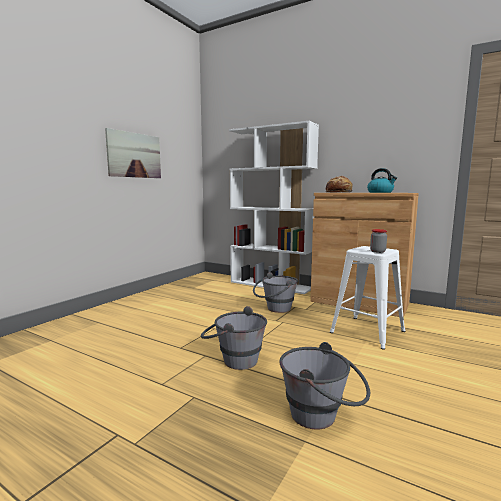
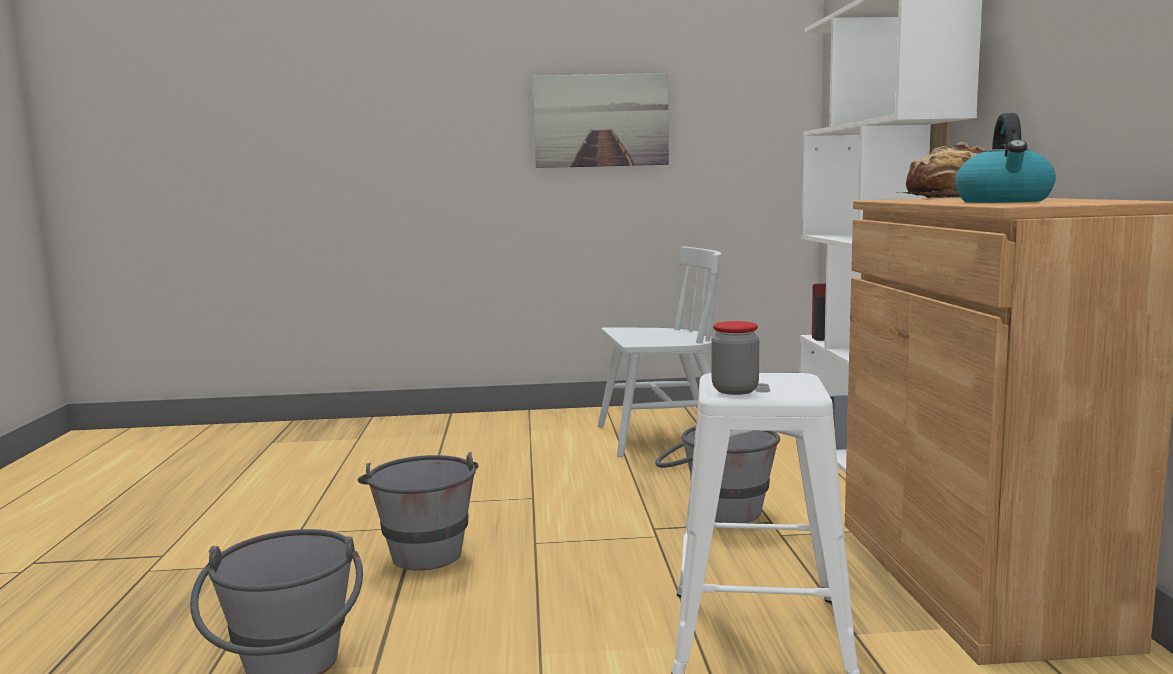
camera: 55 degrees right, 0 degrees up
(196, 295) = (663, 437): none -> white chair

